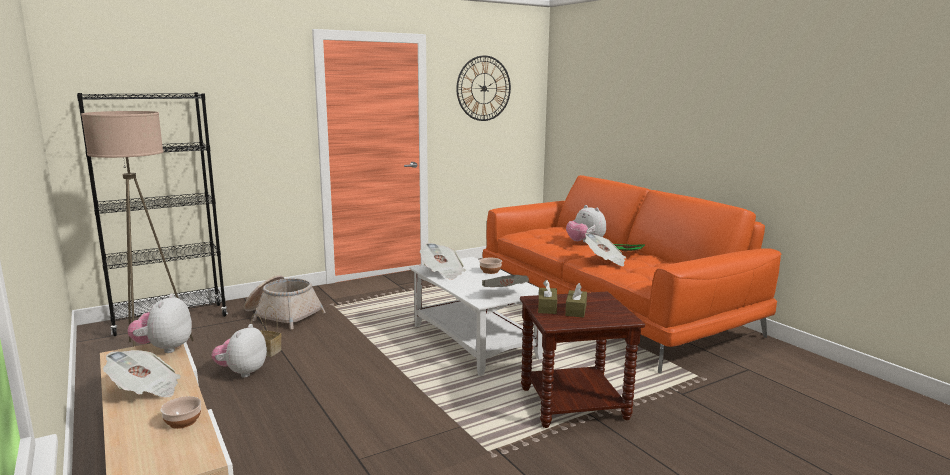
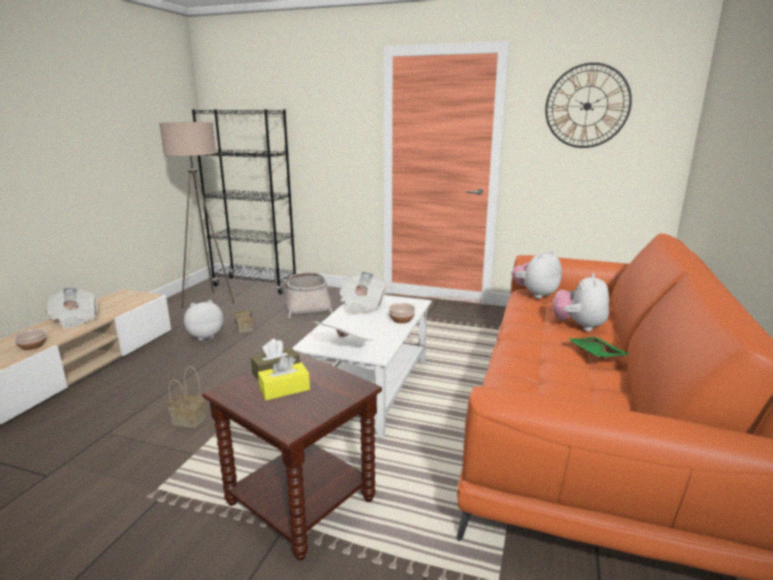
camera: 50 degrees right, 5 degrees up
(164, 348) = (141, 298): plush toy -> plush toy (535, 294)
(402, 416) = (190, 420): none -> basket
(576, 310) = (284, 389): brown tissue box -> yellow tissue box
(605, 261) = (533, 355): newspaper -> none

